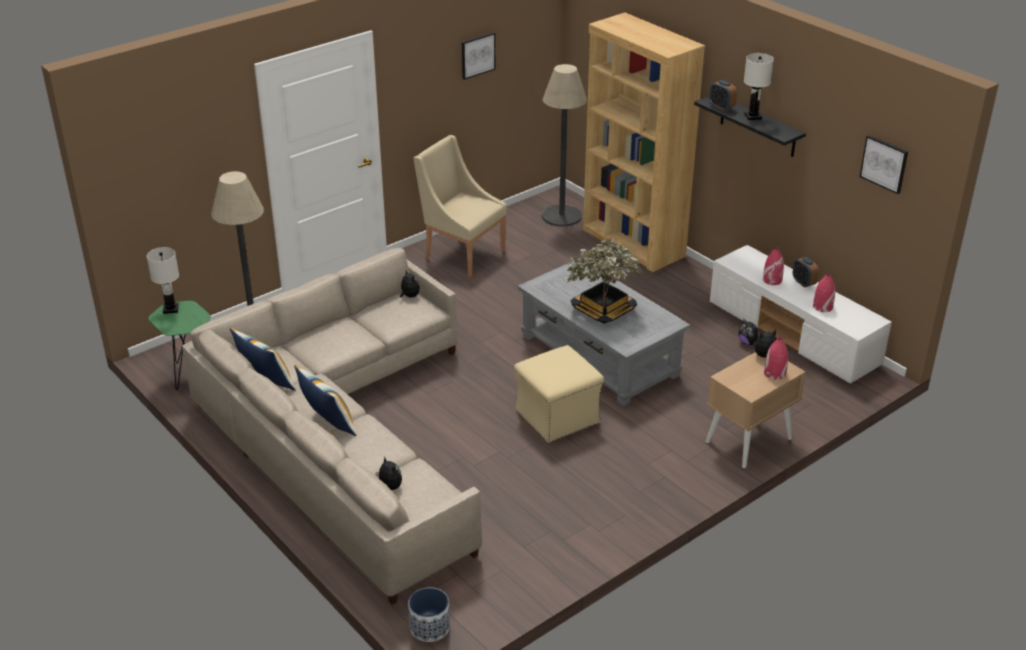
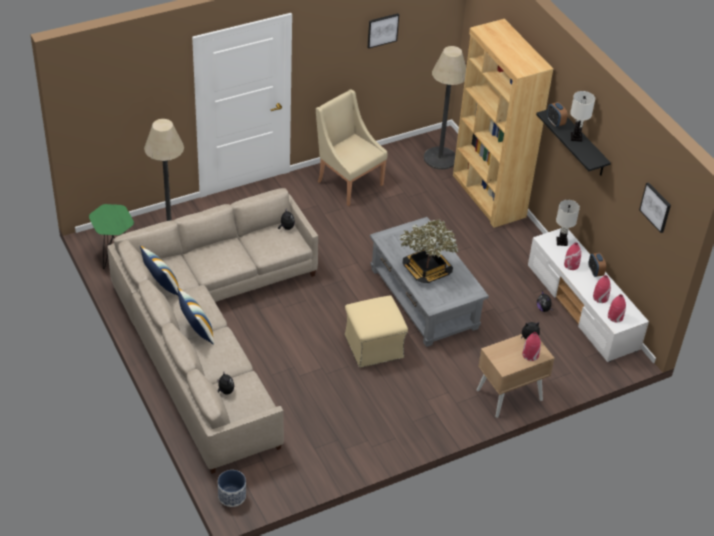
camera: 10 degrees right, 10 degrees up
(170, 309) = (106, 210): white table lamp -> white table lamp (561, 241)
(850, 323) = (615, 316): none -> red vase

